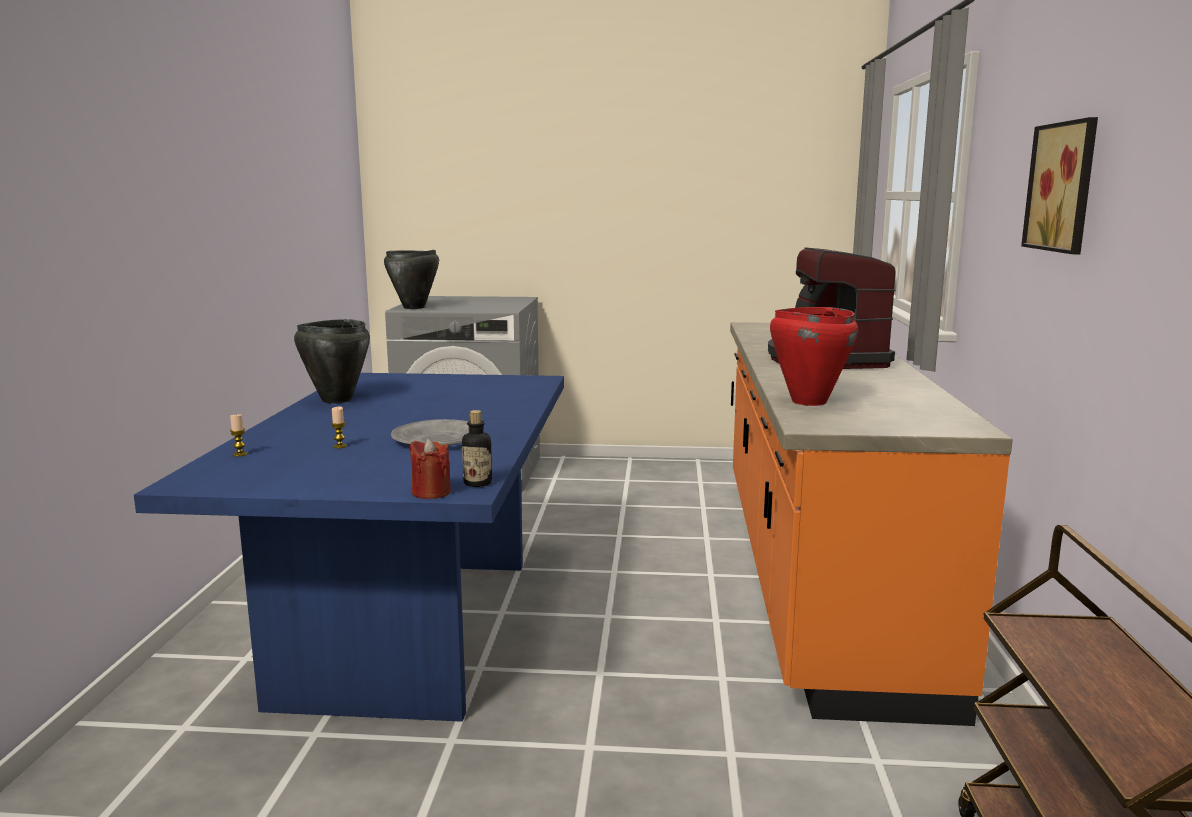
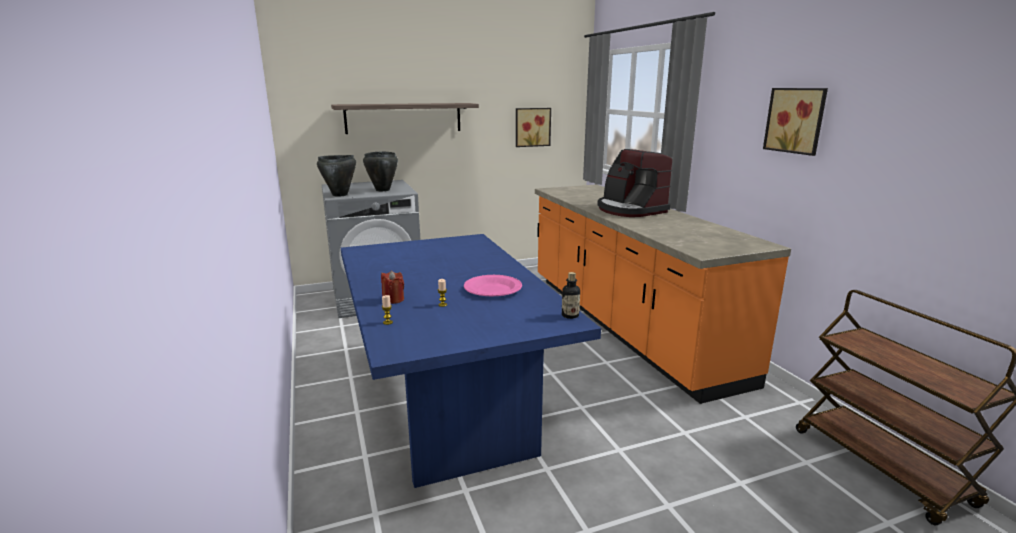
camera: 25 degrees left, 5 degrees up
(336, 400) = (374, 270): black cooking pot -> black cooking pot (382, 190)
(431, 492) = (557, 327): red candle -> red candle (393, 299)
(438, 439) = (493, 289): grey plate -> pink plate
(545, 203) = (403, 118): none -> shelf
(760, 222) = (532, 127): none -> picture
(808, 401) = (674, 238): red cooking pot -> none

